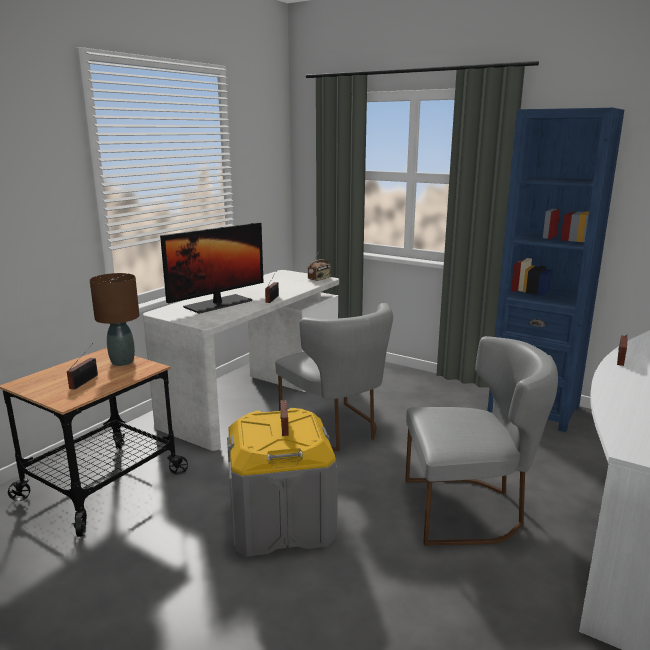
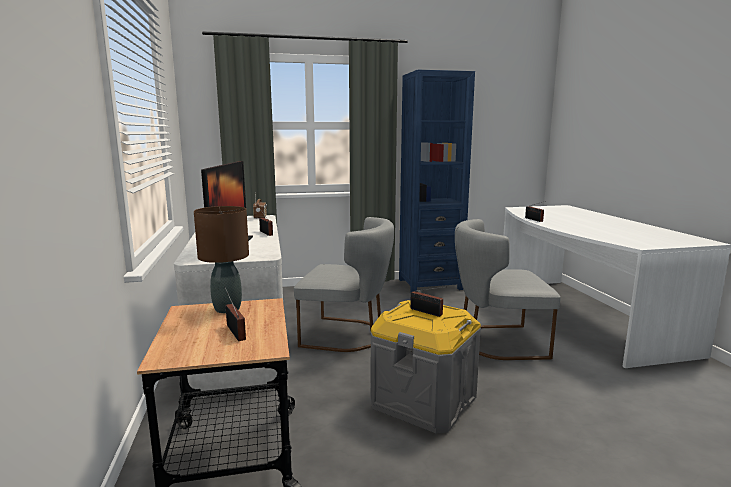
camera: 45 degrees left, 5 degrees down
(469, 509) = (496, 342): grey chair -> grey chair turned 135 degrees counterclockwise

